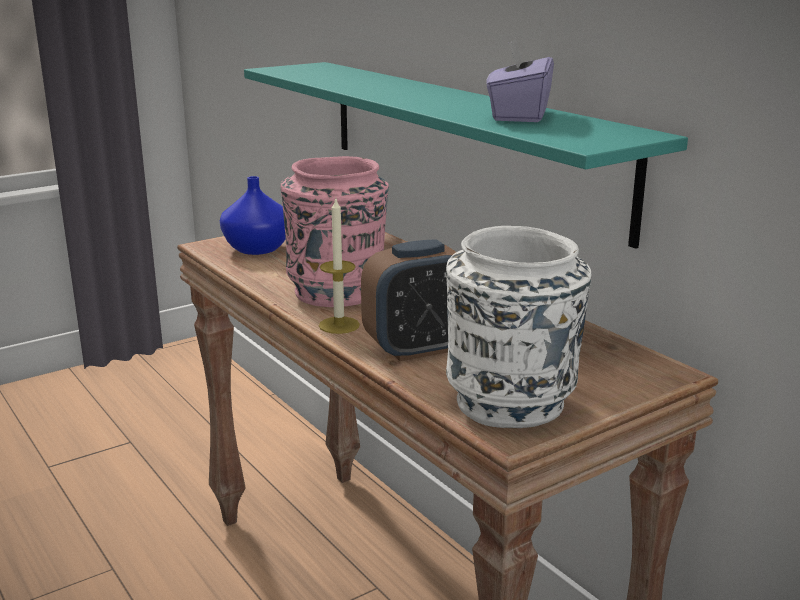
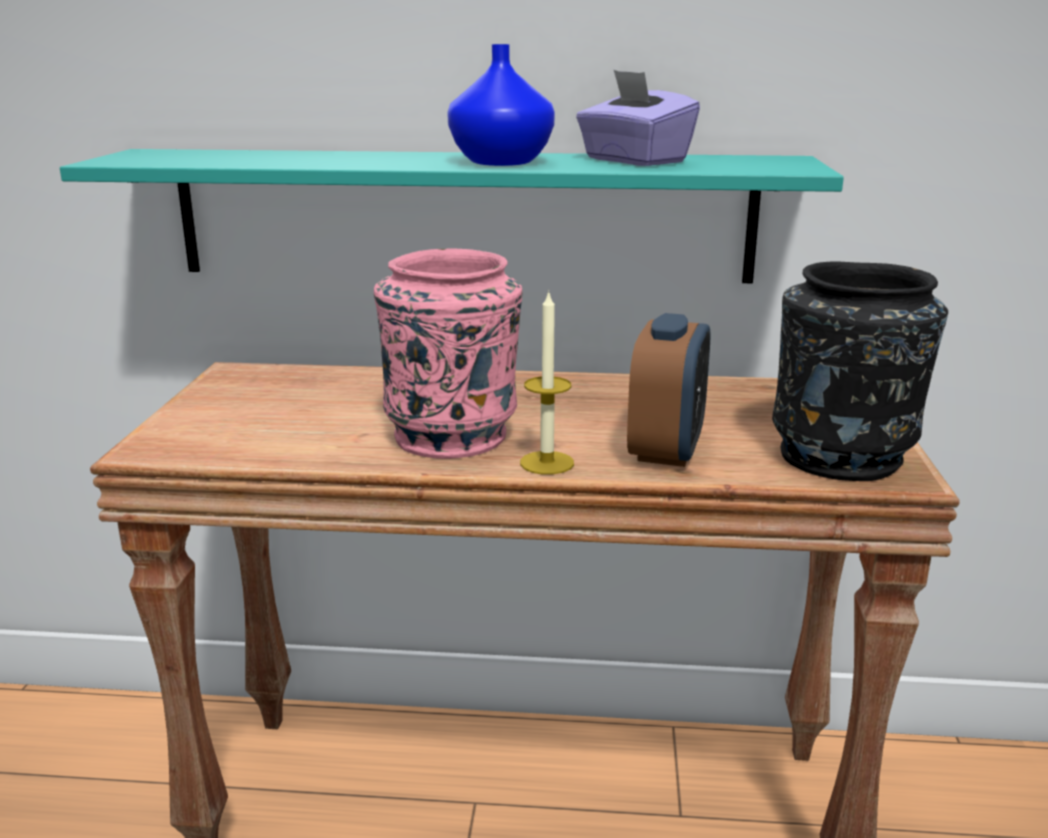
camera: 50 degrees left, 0 degrees up
(258, 248) = (226, 429): blue vase -> blue vase (500, 162)
(511, 404) = (844, 457): white vase -> black vase

